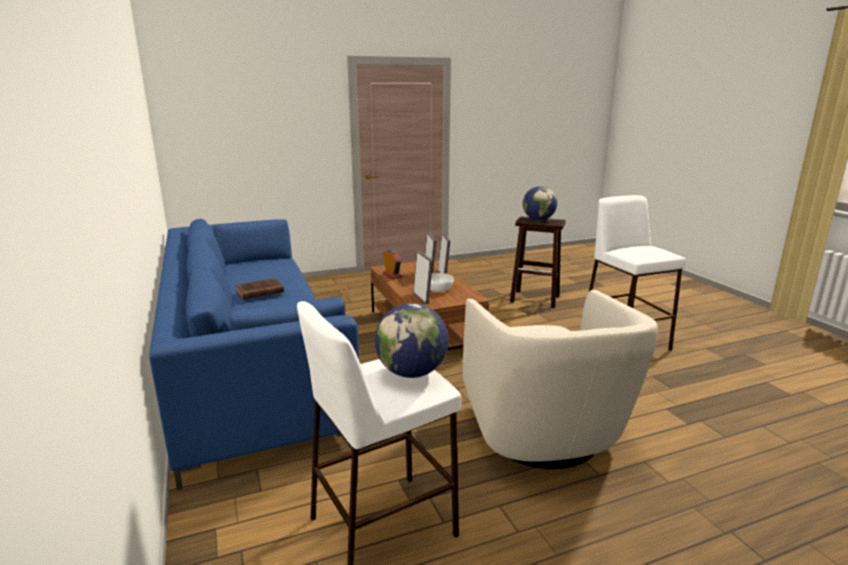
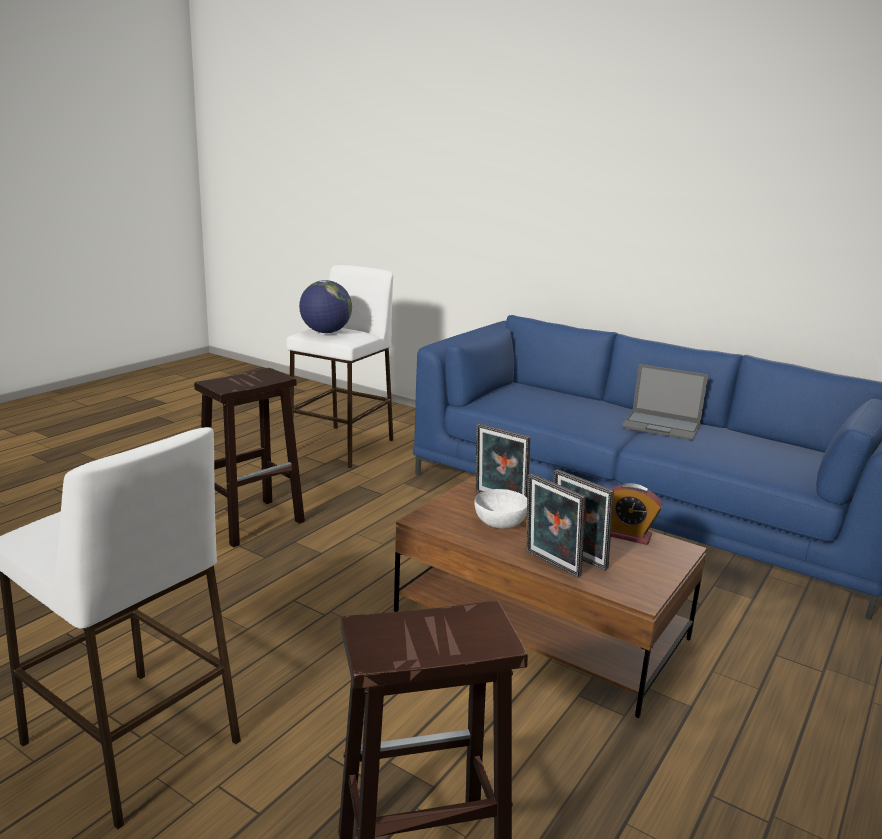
camera: 145 degrees right, 0 degrees up
(258, 292) = (662, 426): brown book -> laptop
(538, 220) = (442, 638): globe -> none
(541, 435) = (253, 522): beige armchair -> brown stool

